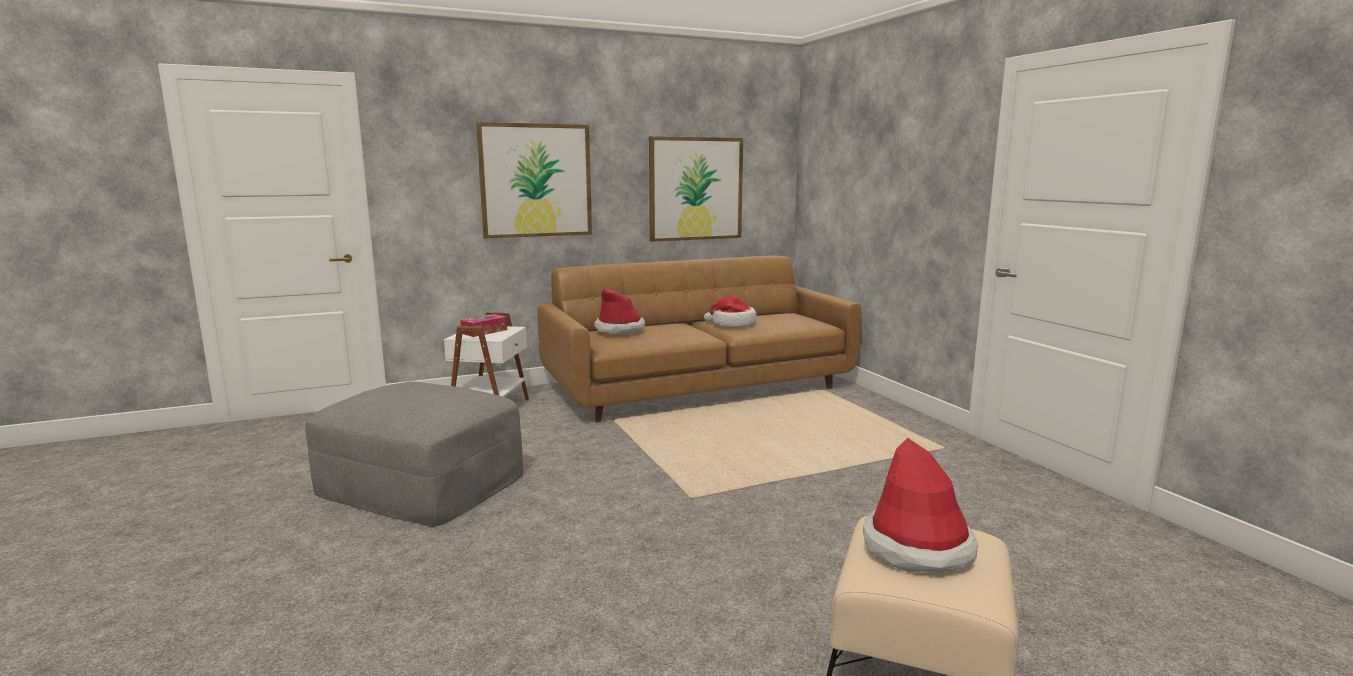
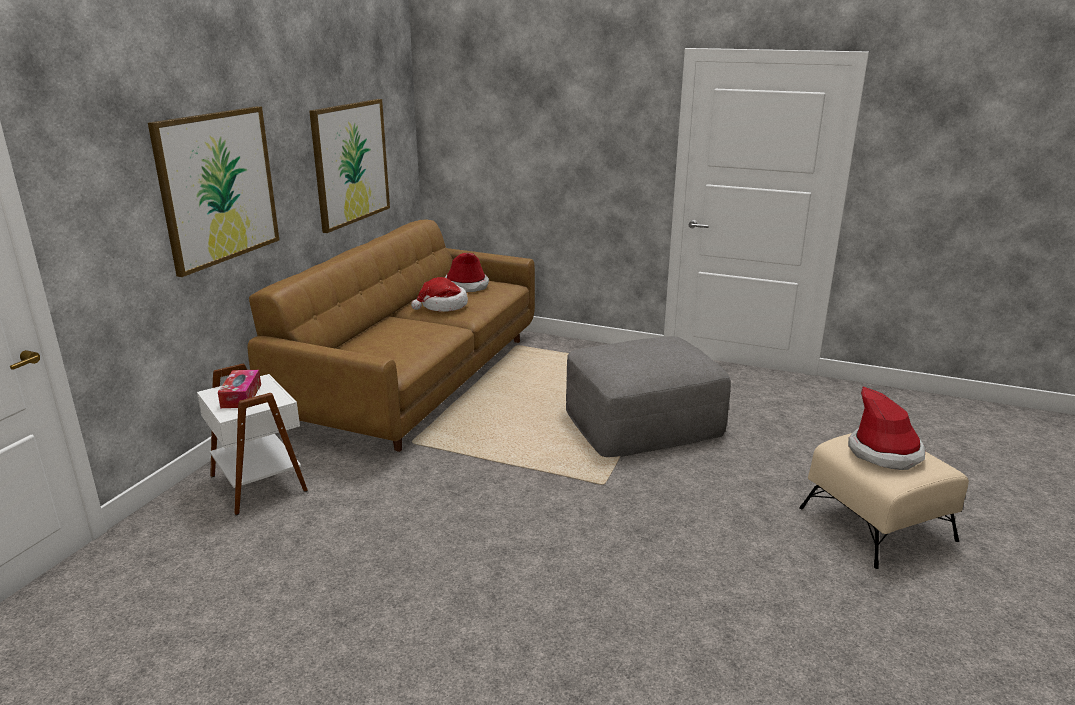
camera: 45 degrees left, 10 degrees up
(422, 483) = (372, 589): grey ottoman -> grey ottoman (642, 422)
(619, 329) = (367, 345): hat -> hat (466, 286)

